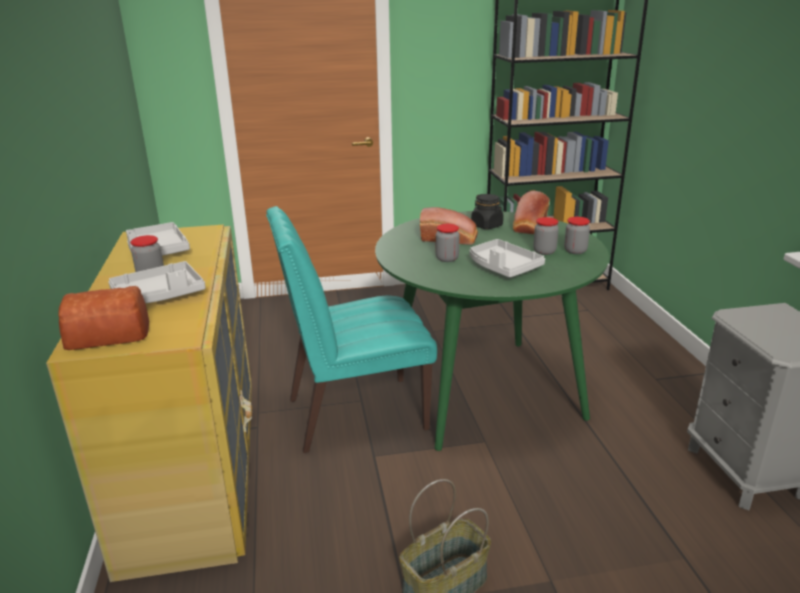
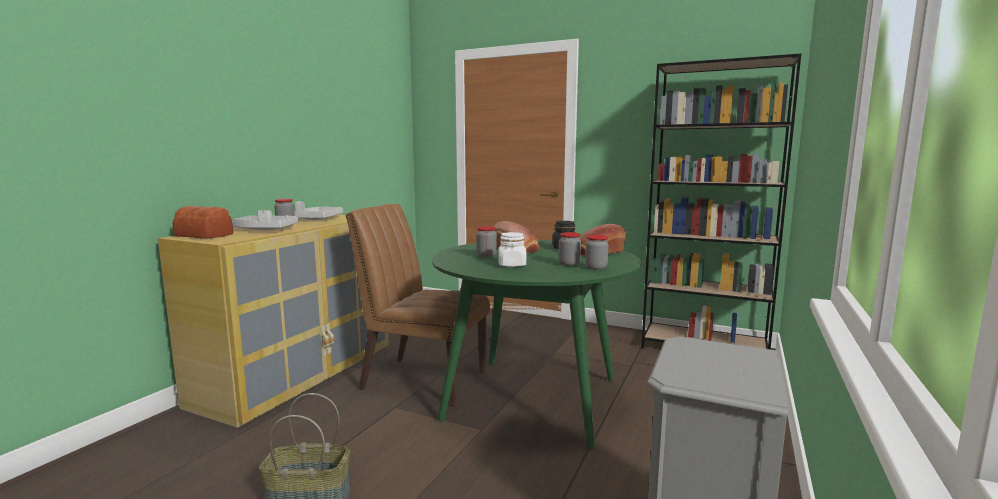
camera: 35 degrees right, 15 degrees down
(357, 413) = (425, 380): turquoise chair -> brown chair
(503, 267) = (512, 265): grey tray -> white jar

